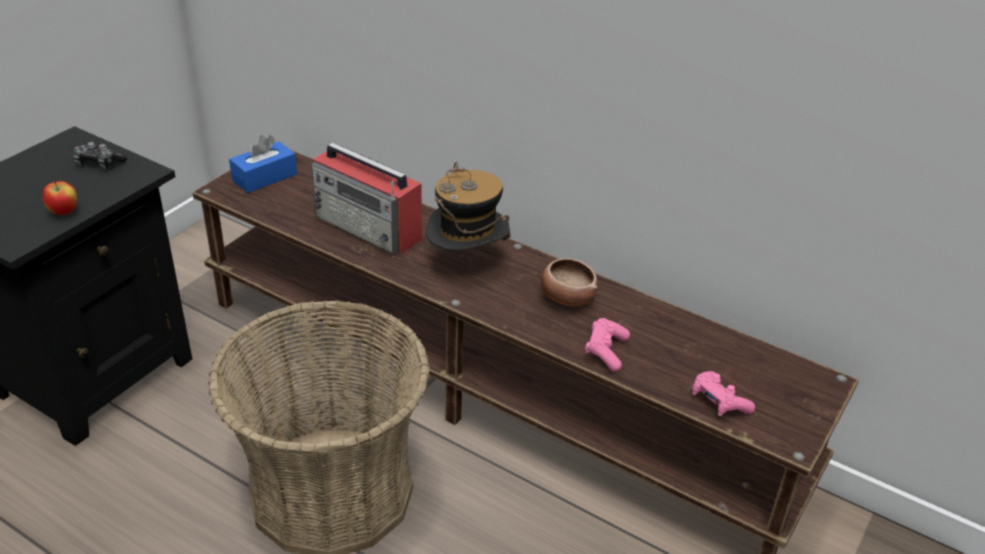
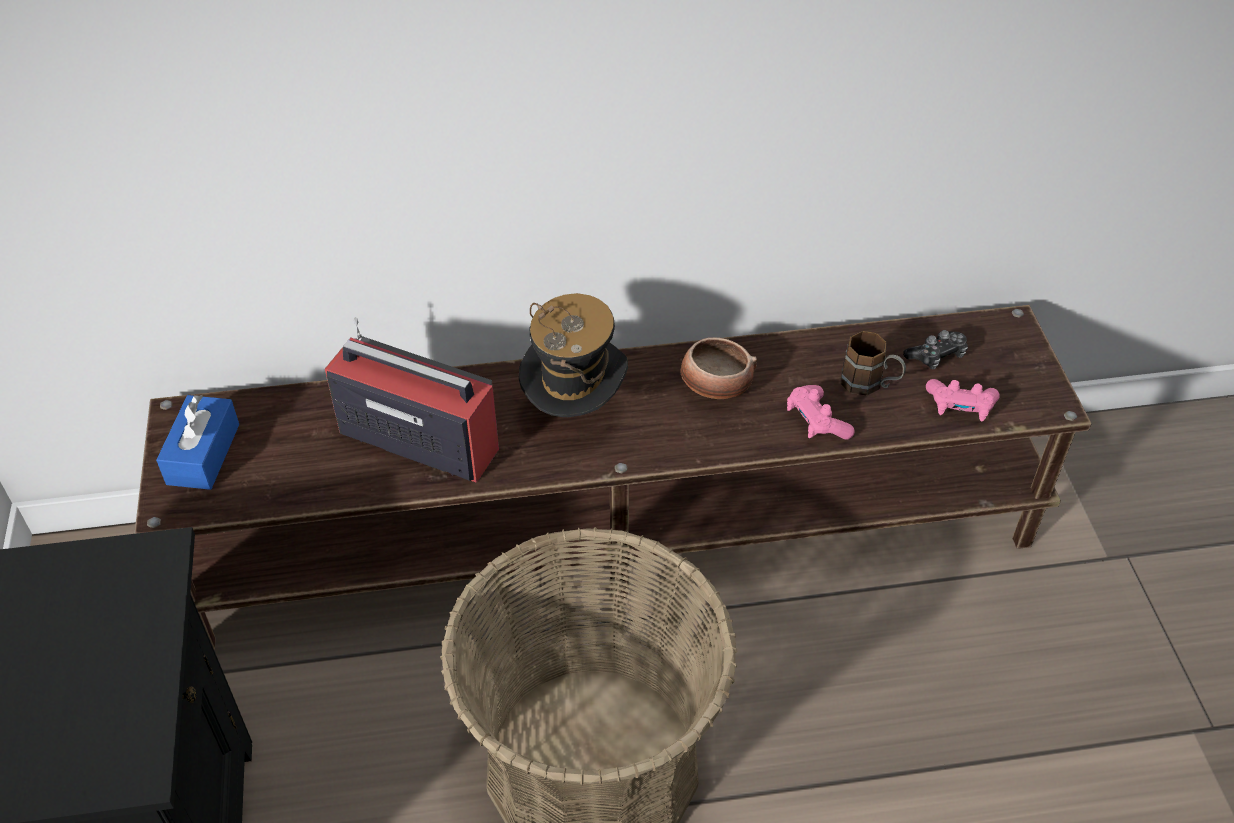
camera: 40 degrees left, 10 degrees up
(64, 212) = (135, 684): apple -> none
(98, 163) = (74, 585): game controller -> game controller (936, 356)
(369, 228) = (417, 439): radio -> radio turned 150 degrees counterclockwise
(670, 354) = (870, 384): none -> brown mug

